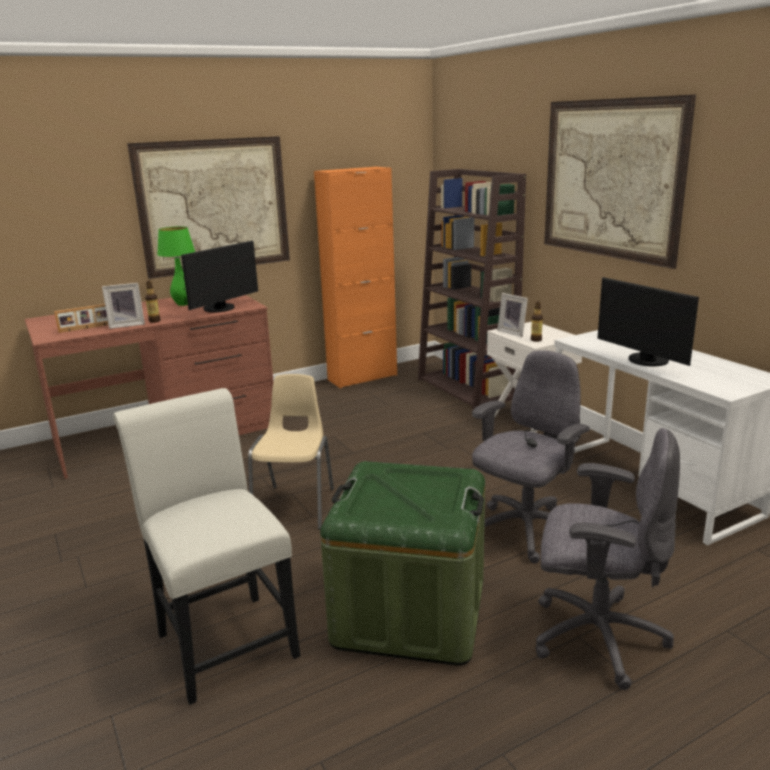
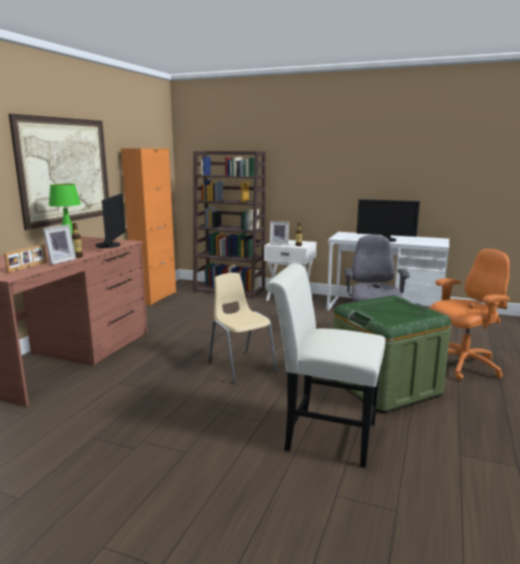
camera: 40 degrees left, 5 degrees down
(595, 636) = (462, 365): grey office chair -> orange office chair
(610, 179) = (328, 151): picture -> none

